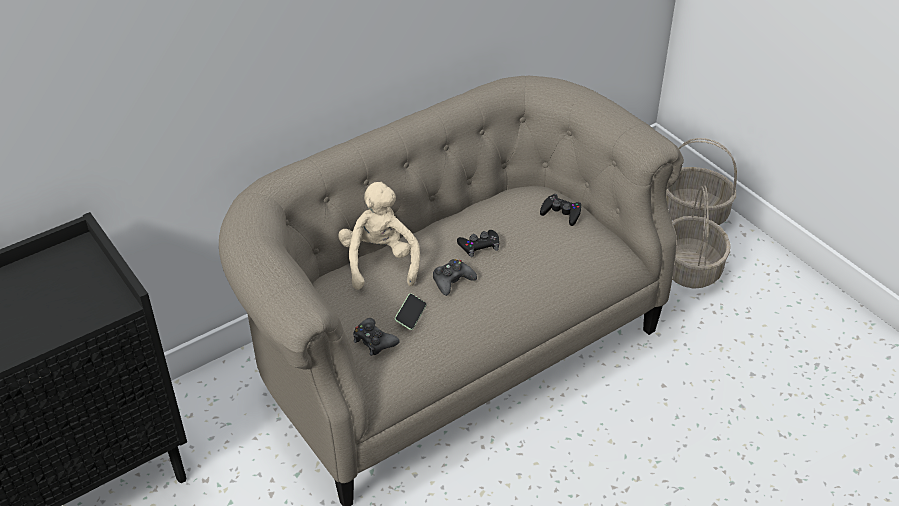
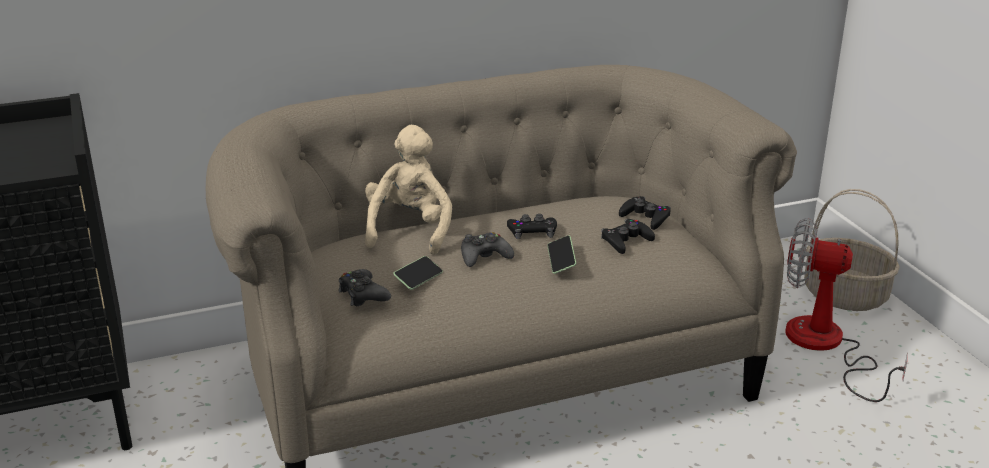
camera: 15 degrees right, 15 degrees down
(513, 274) = (561, 261): none -> phone
(555, 242) = (626, 241): none -> black game controller
(691, 269) = (825, 346): basket -> fan

